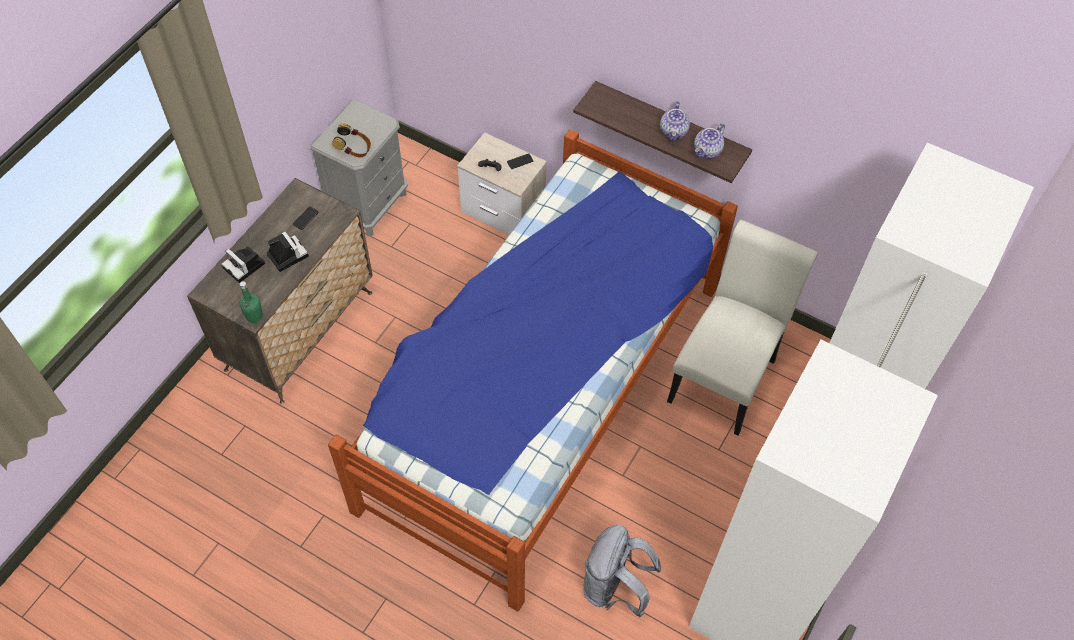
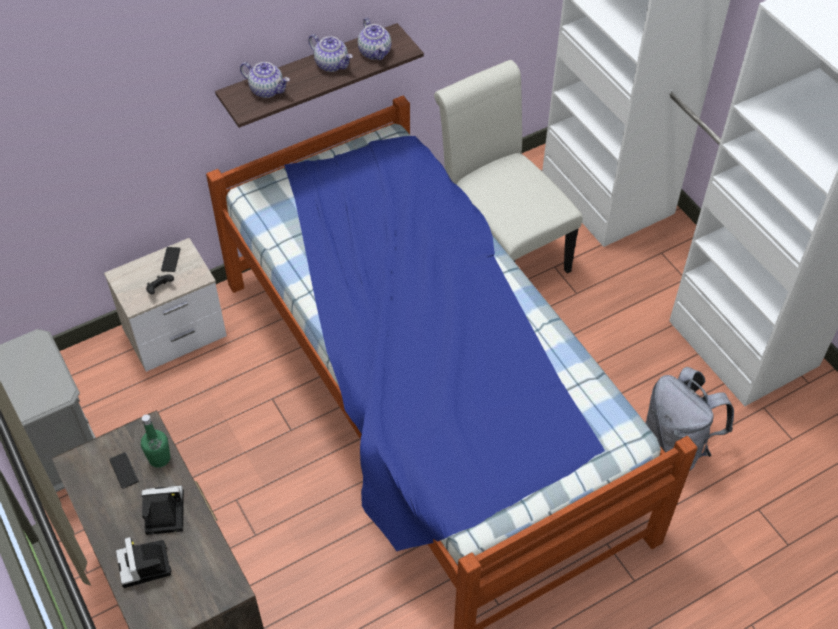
camera: 60 degrees left, 5 degrees down
(245, 266) = (145, 566): camera -> camera turned 90 degrees clockwise
(254, 316) = (229, 585): green bottle -> green bottle (159, 458)
(354, 150) = (47, 389): headphones -> none
(618, 108) = (267, 90): none -> teapot

